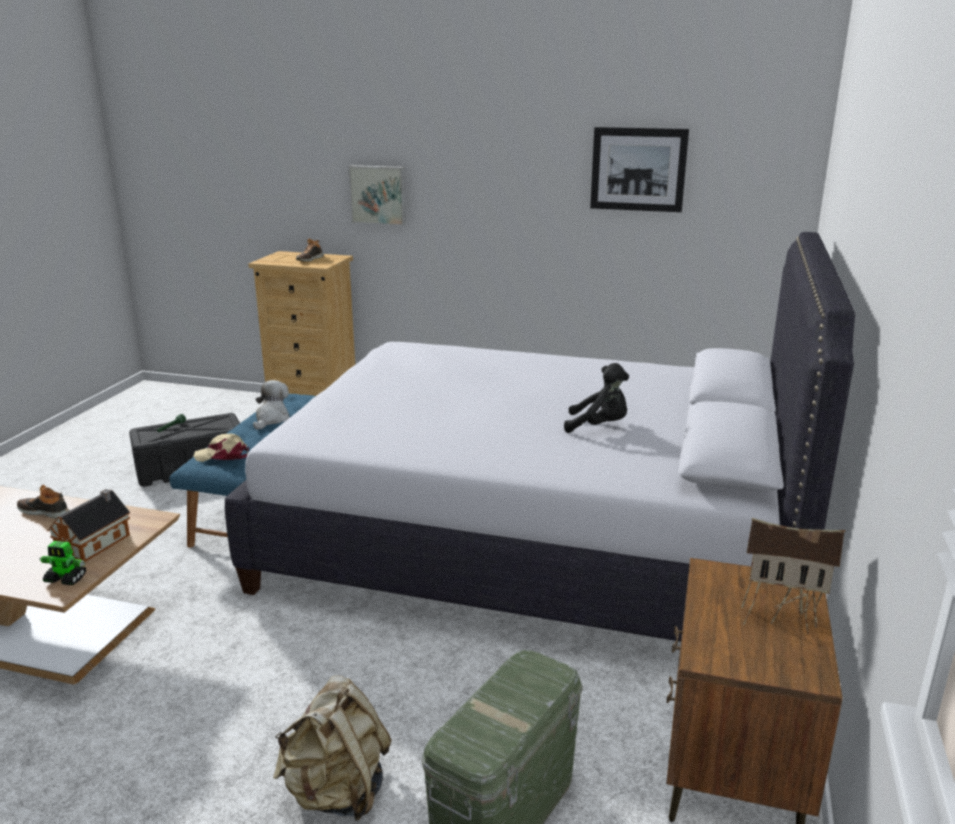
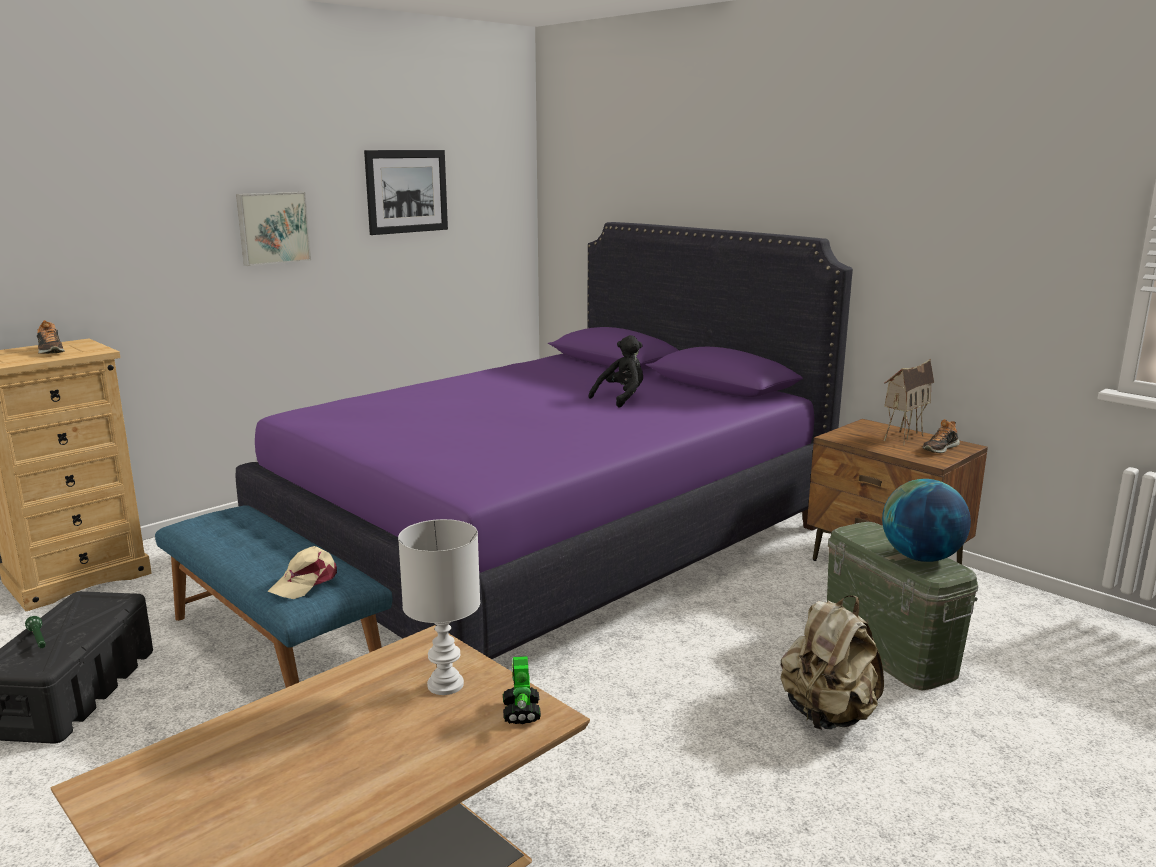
camera: 60 degrees left, 5 degrees down
(45, 512) = (297, 716): shoe -> shoe (939, 448)
(66, 579) = (521, 712): toy robot -> toy robot turned 135 degrees clockwise
(96, 542) = (446, 684): toy house -> white table lamp
(271, 419) = (244, 542): plush toy -> none
(378, 194) = (117, 248): picture -> picture (272, 228)
(494, 725) = (920, 557): none -> globe
(535, 539) = (549, 543): white bed -> purple bed

